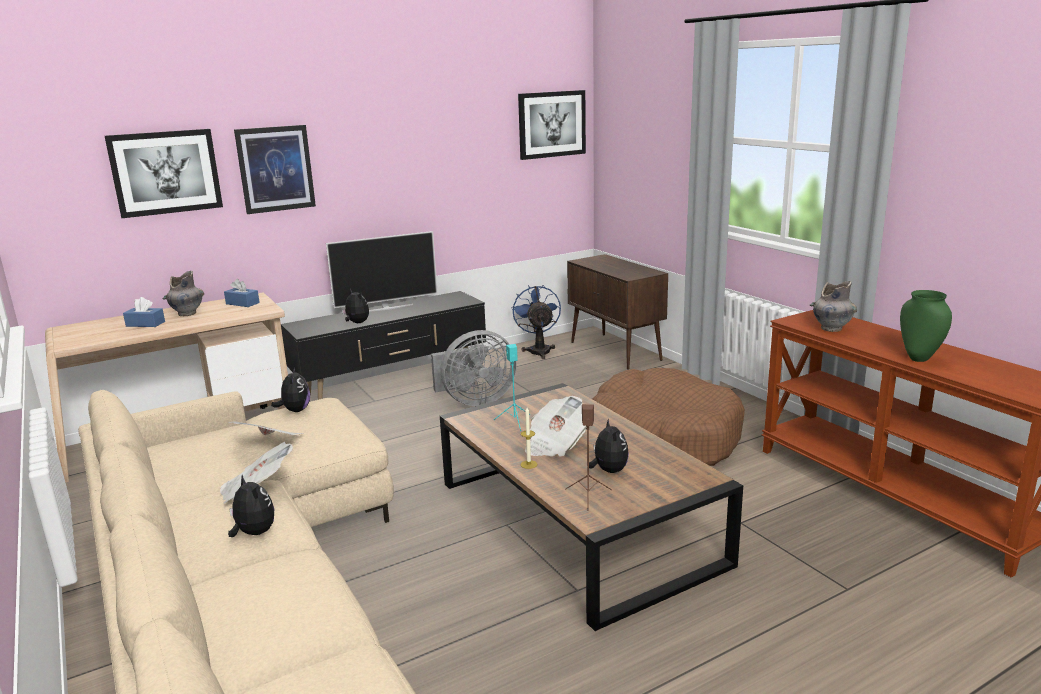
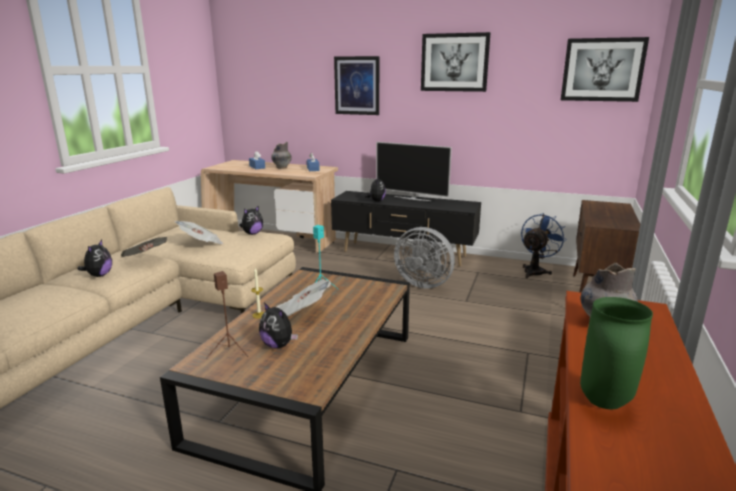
camera: 50 degrees right, 0 degrees up
(165, 172) = (295, 81): picture -> picture (454, 62)
(608, 470) = (278, 345): plush toy -> plush toy turned 90 degrees clockwise
(665, 436) = (491, 372): brown dog bed -> none

